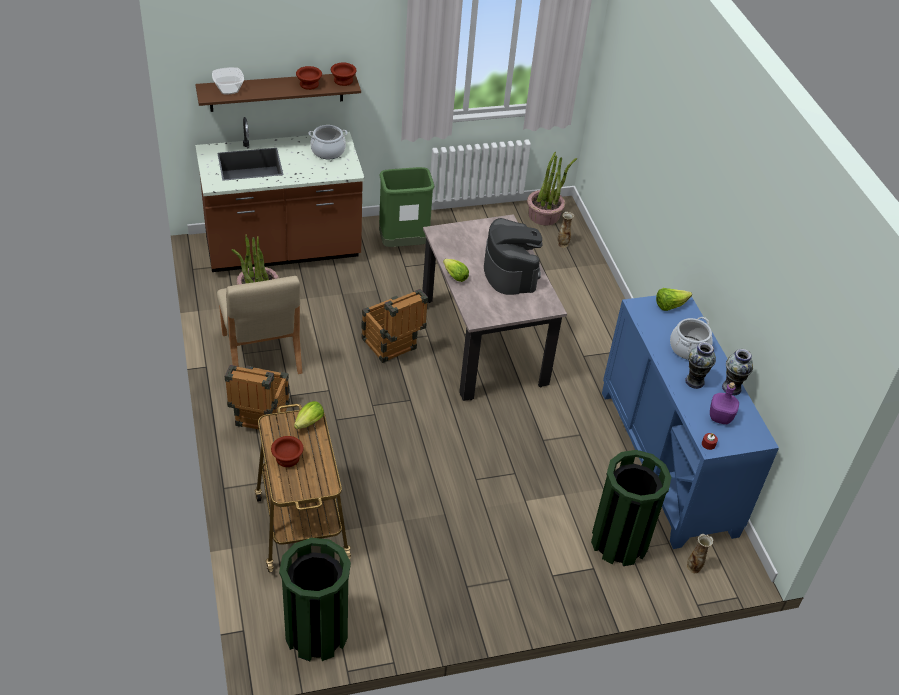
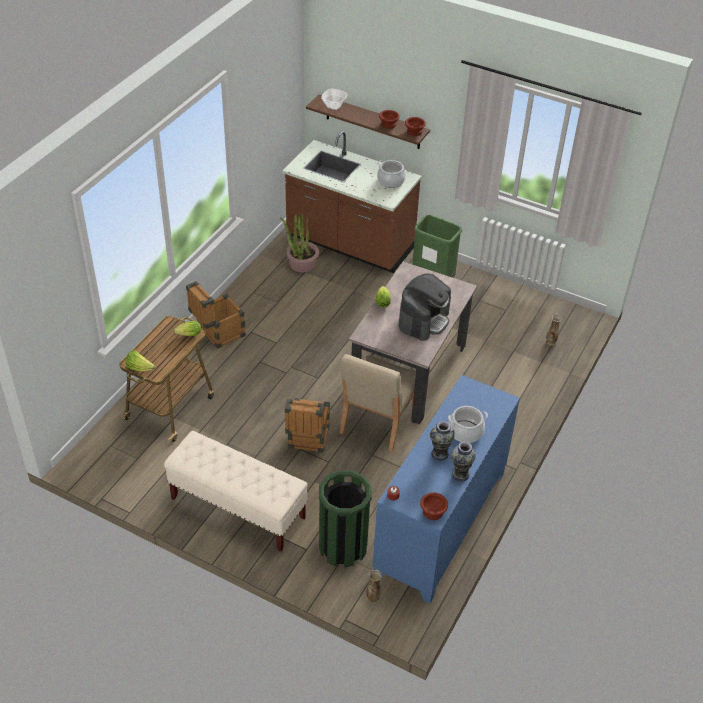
camera: 45 degrees right, 0 degrees up
(261, 354) = (262, 299): beige chair -> beige chair (377, 421)
(288, 457) = (155, 346): brown bowl -> brown bowl (433, 511)
(316, 633) = (109, 468): green trash can -> none
(392, 348) = (345, 341): crate -> crate (307, 441)
(490, 577) = (237, 508): none -> beige bench
(544, 215) = (562, 315): potted plant -> none
(670, 305) = (491, 398): lettuce -> lettuce (140, 368)
(719, 417) = (425, 485): purple bottle -> none

